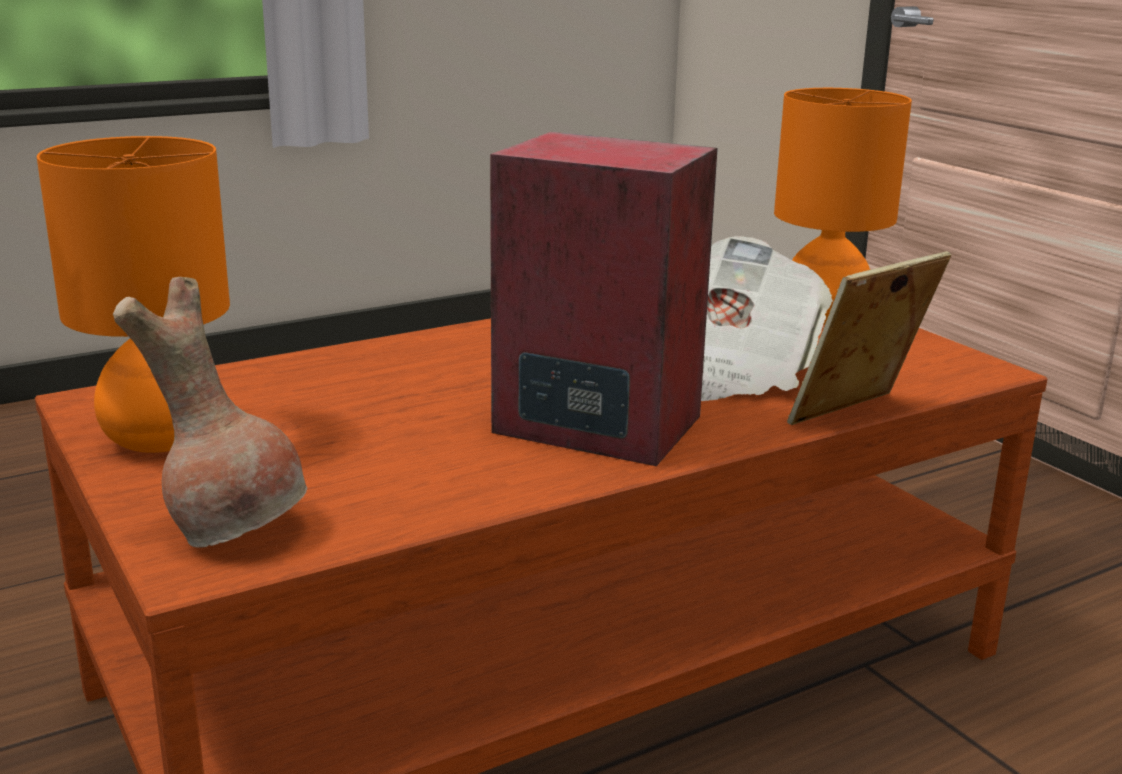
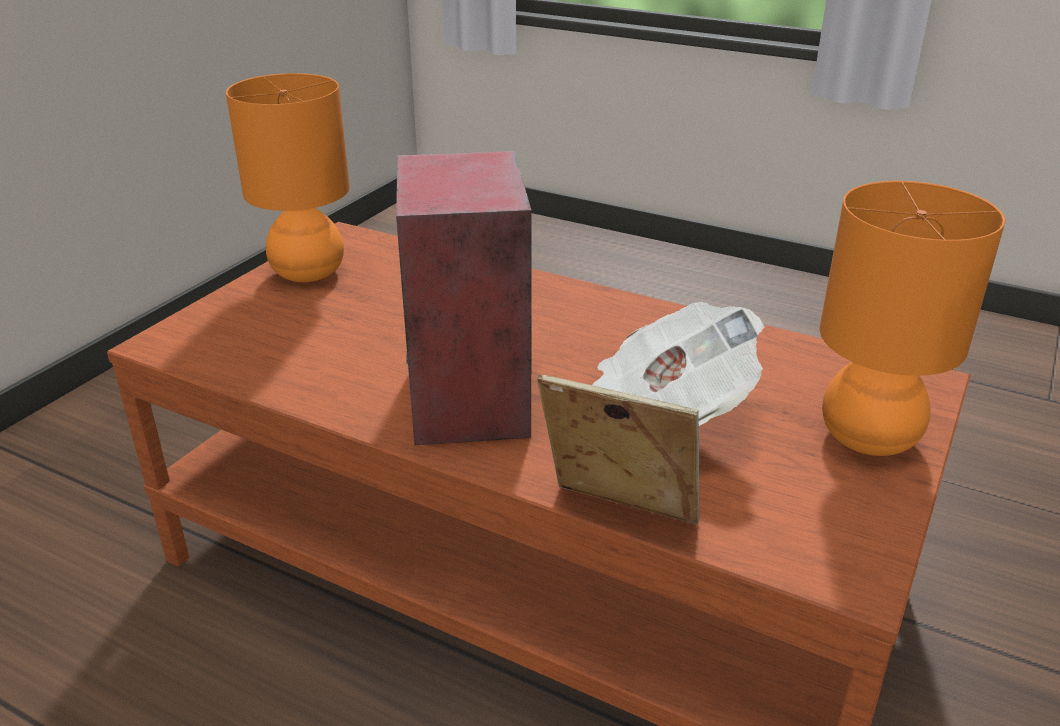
camera: 60 degrees right, 10 degrees up
(234, 529) = (210, 336): brown vase -> none

